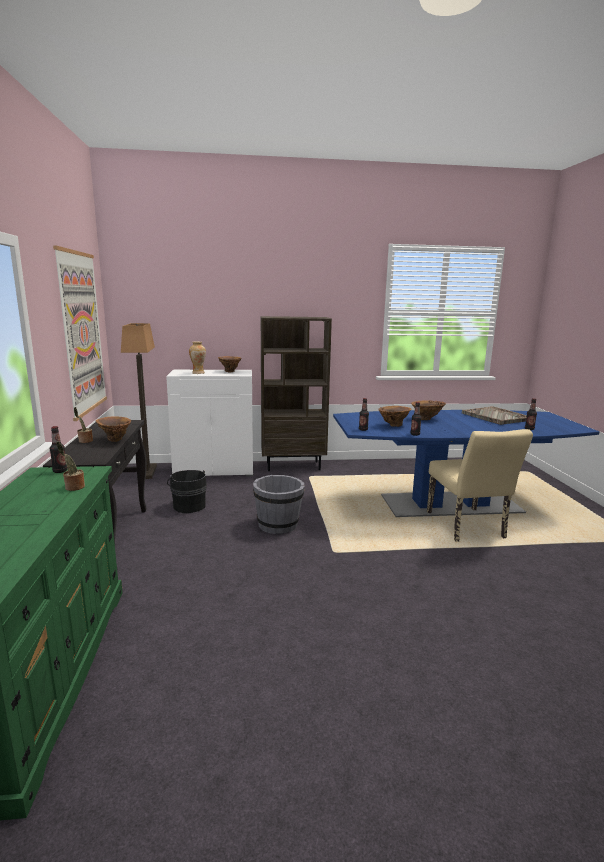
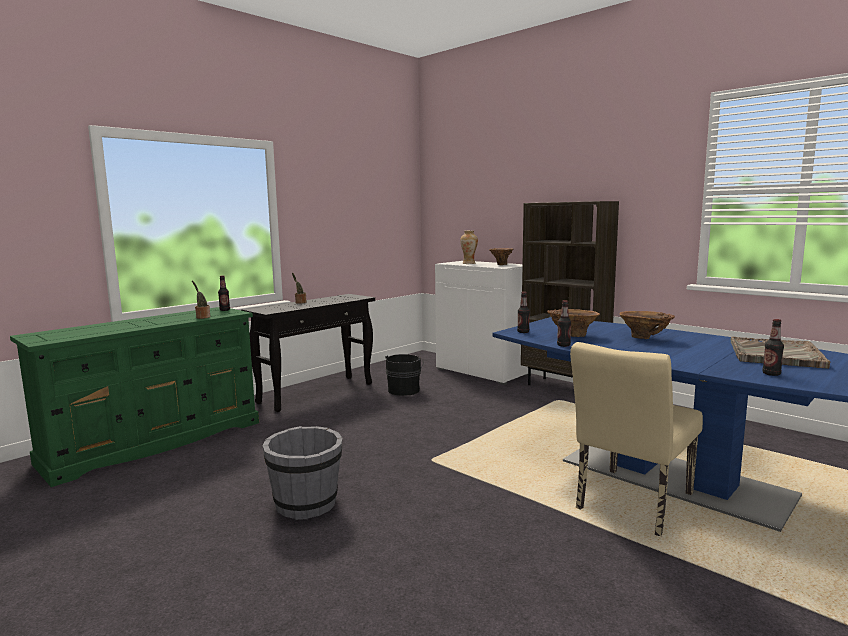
camera: 50 degrees right, 5 degrees down
(82, 333) = (368, 220): picture -> none
(115, 440) = (314, 305): brown vase -> none
(147, 472) = (428, 360): floor lamp -> none
(278, 525) = (436, 425): grey bucket -> grey bucket (306, 504)

